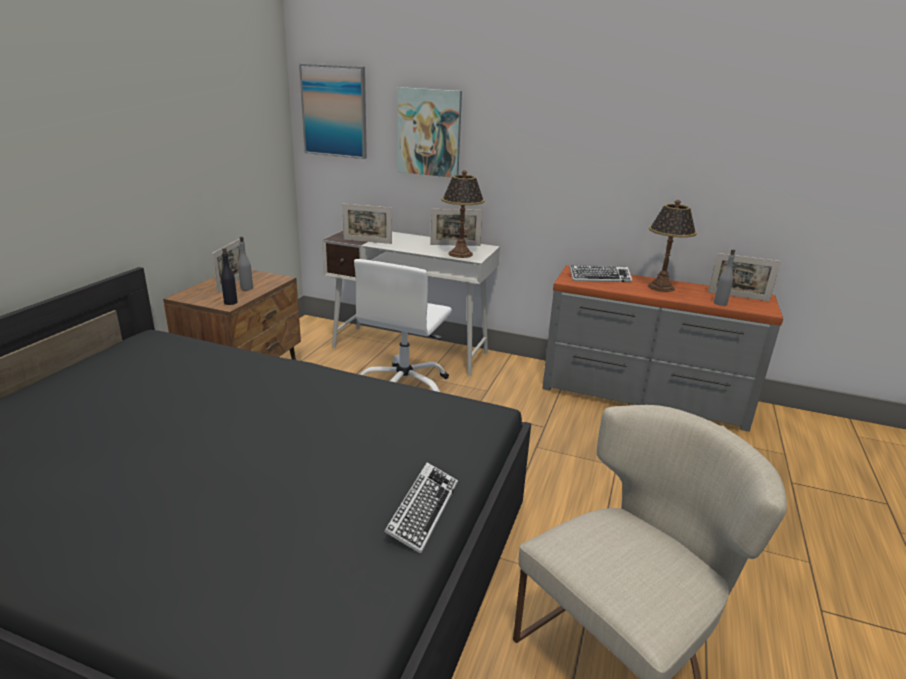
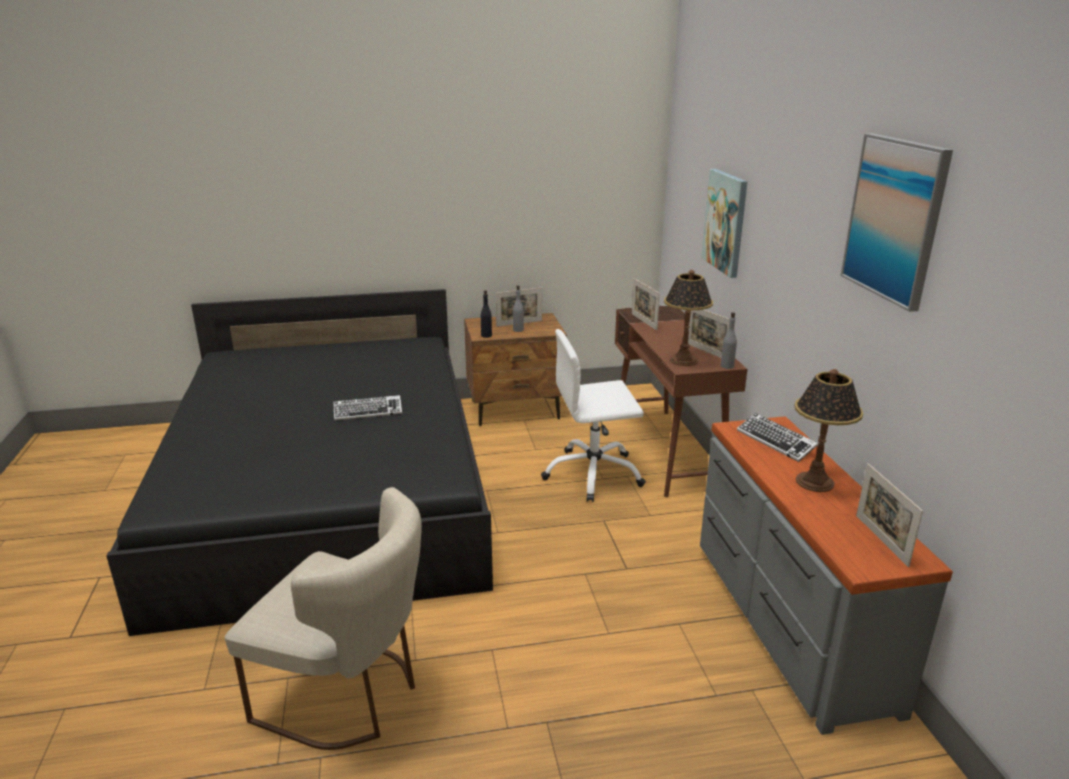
camera: 60 degrees right, 0 degrees up
(334, 111) = (683, 185): picture -> picture (895, 219)
(410, 350) = (666, 451): white desk -> brown desk
(422, 511) = (302, 492): keyboard -> keyboard (368, 412)
(720, 303) = (825, 529): grey bottle -> grey bottle (727, 366)

